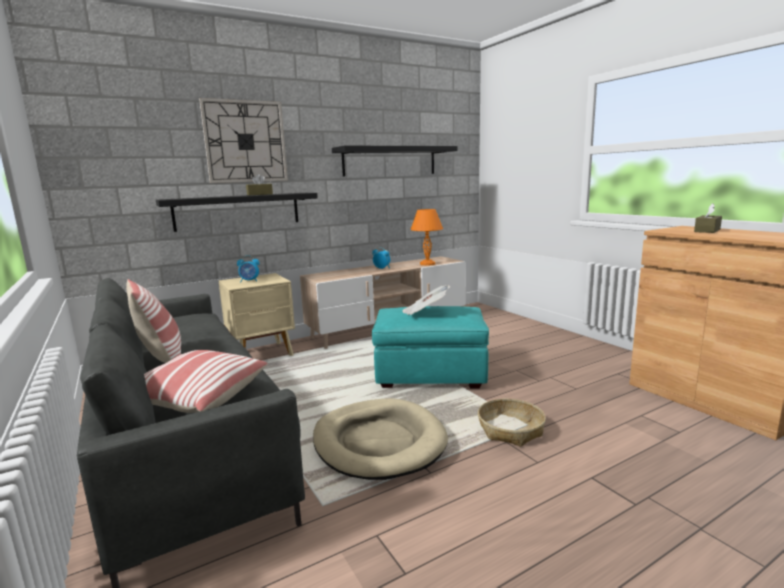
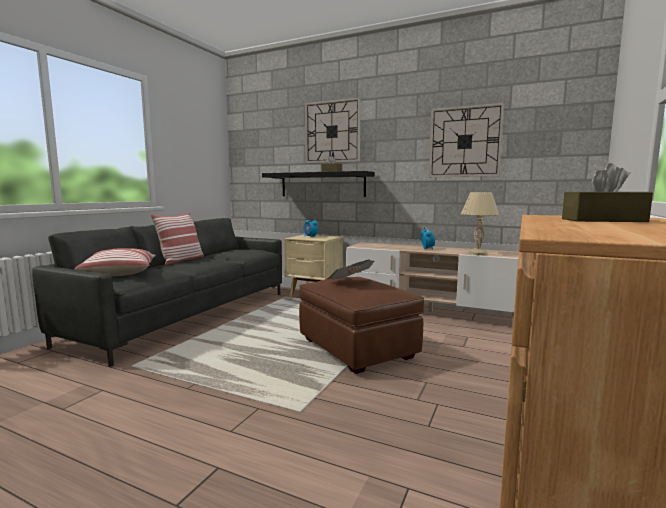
camera: 55 degrees right, 5 degrees down
(379, 442) = (219, 361): beige dog bed -> none
(390, 161) = (464, 142): black shelf -> wall clock
(427, 264) = (477, 253): orange table lamp -> beige table lamp
(430, 374) = (357, 348): turquoise ottoman -> brown ottoman
(510, 430) = (283, 405): basket -> none

